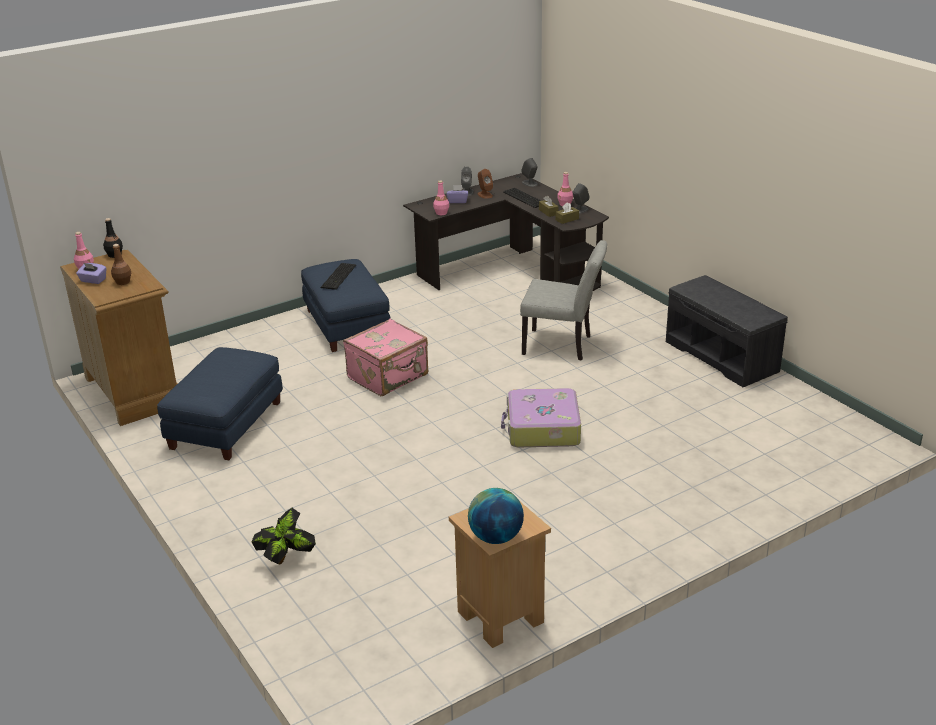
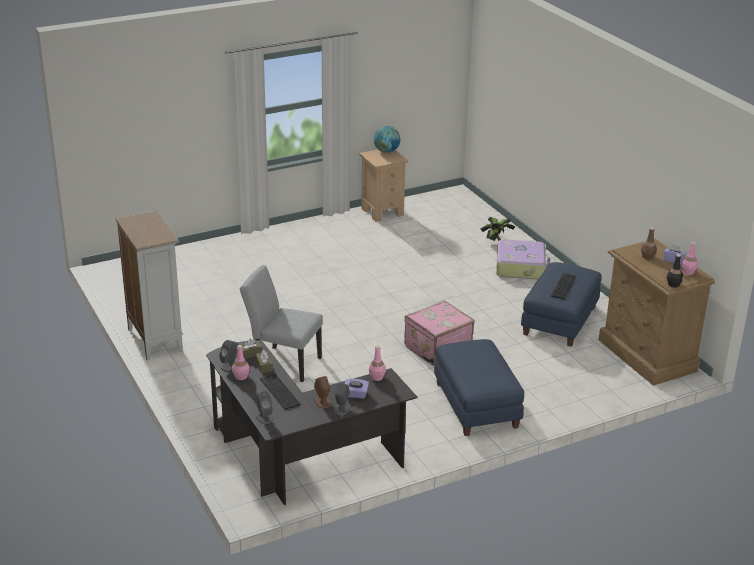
camera: 175 degrees left, 0 degrees up
(339, 276) = (483, 368): keyboard -> keyboard (562, 286)
(542, 429) = (327, 297): suitcase -> suitcase (521, 267)
(722, 356) = (156, 339): grey bench -> white dresser

